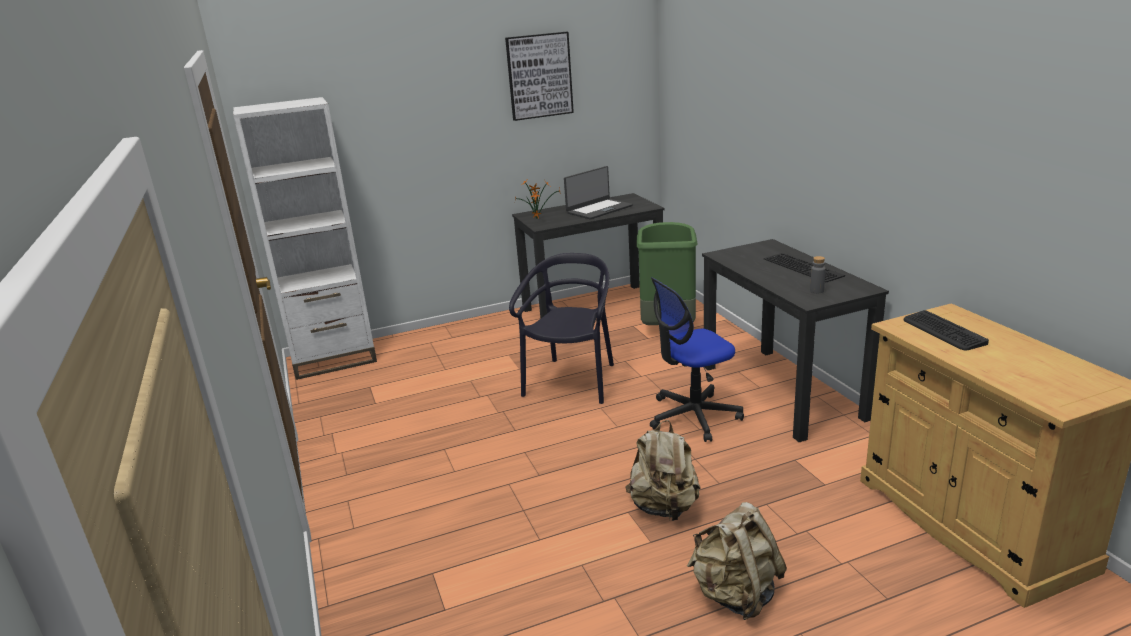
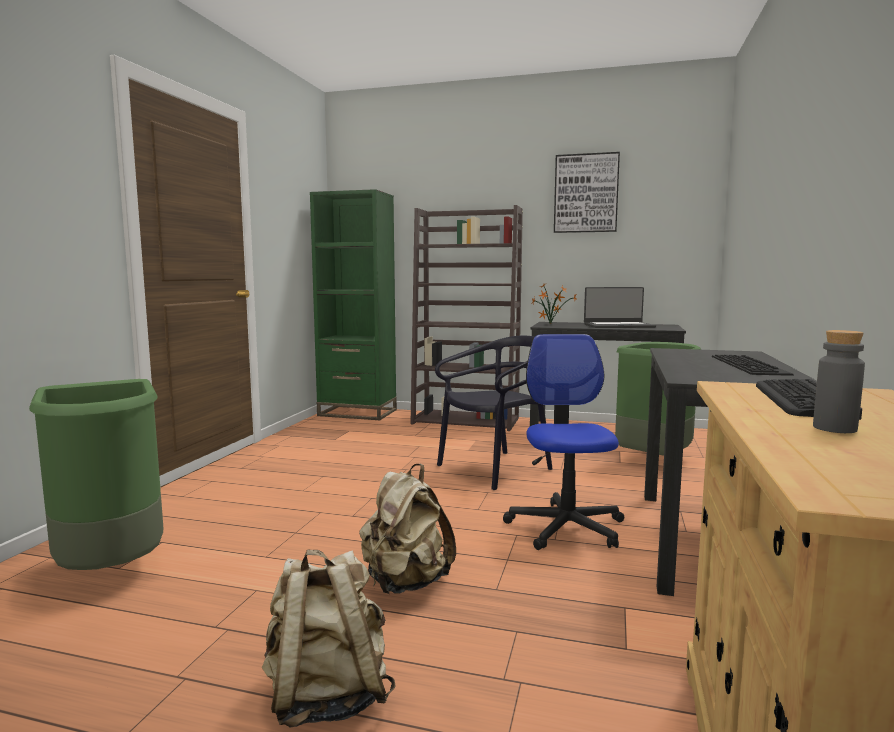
camera: 35 degrees right, 15 degrees down
(334, 359) = (357, 413): white bookcase -> green bookcase
(440, 612) = (112, 568): none -> green trash can
(463, 333) = (467, 421): none -> brown bookcase
(693, 416) = (566, 527): office chair -> office chair turned 75 degrees clockwise
(816, 291) = (721, 376): grey bottle -> grey bottle (834, 428)

